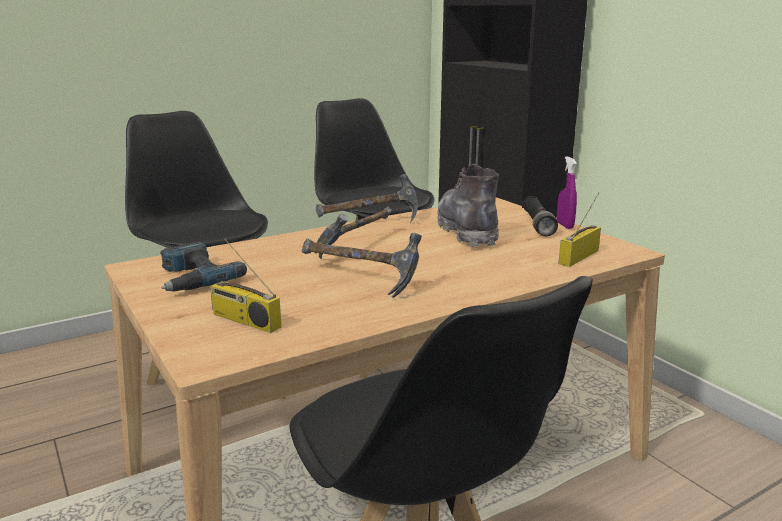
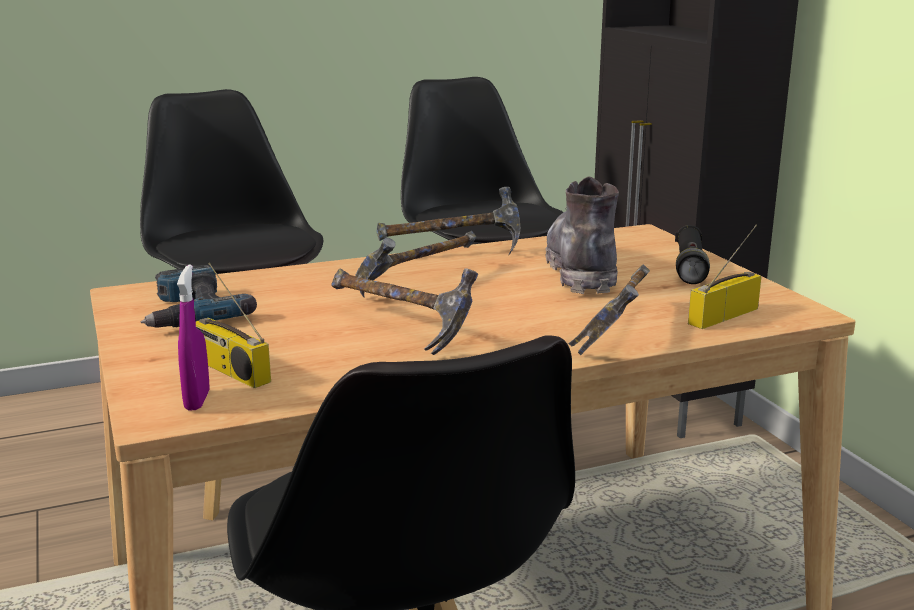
camera: 10 degrees right, 0 degrees up
(516, 274) = (619, 334): none -> hammer
(564, 225) = (729, 270): purple spray bottle -> purple spray bottle (197, 400)

